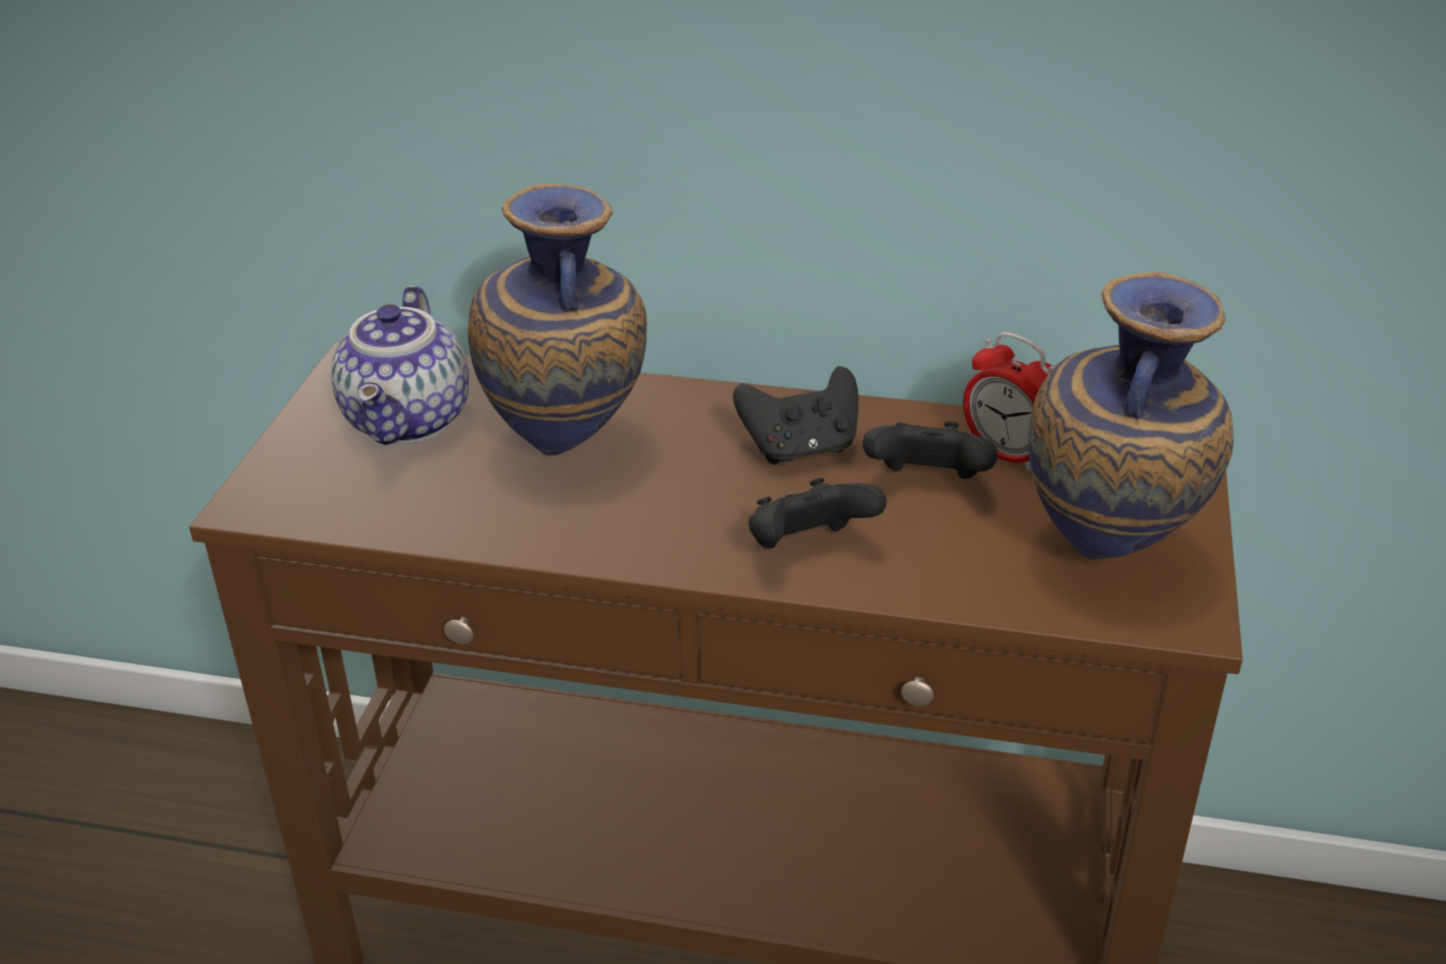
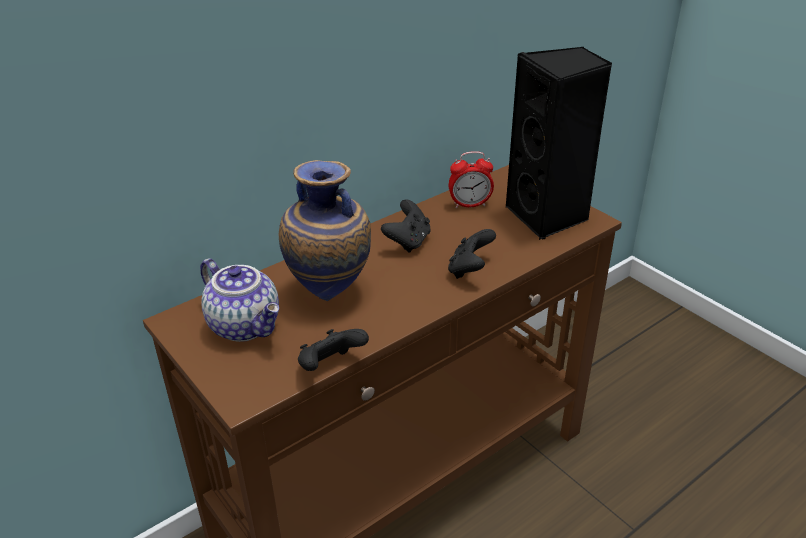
camera: 50 degrees left, 0 degrees up
(928, 484) = (465, 228): black game controller -> black game controller (330, 366)
(1109, 558) = (549, 217): vase -> black speaker

